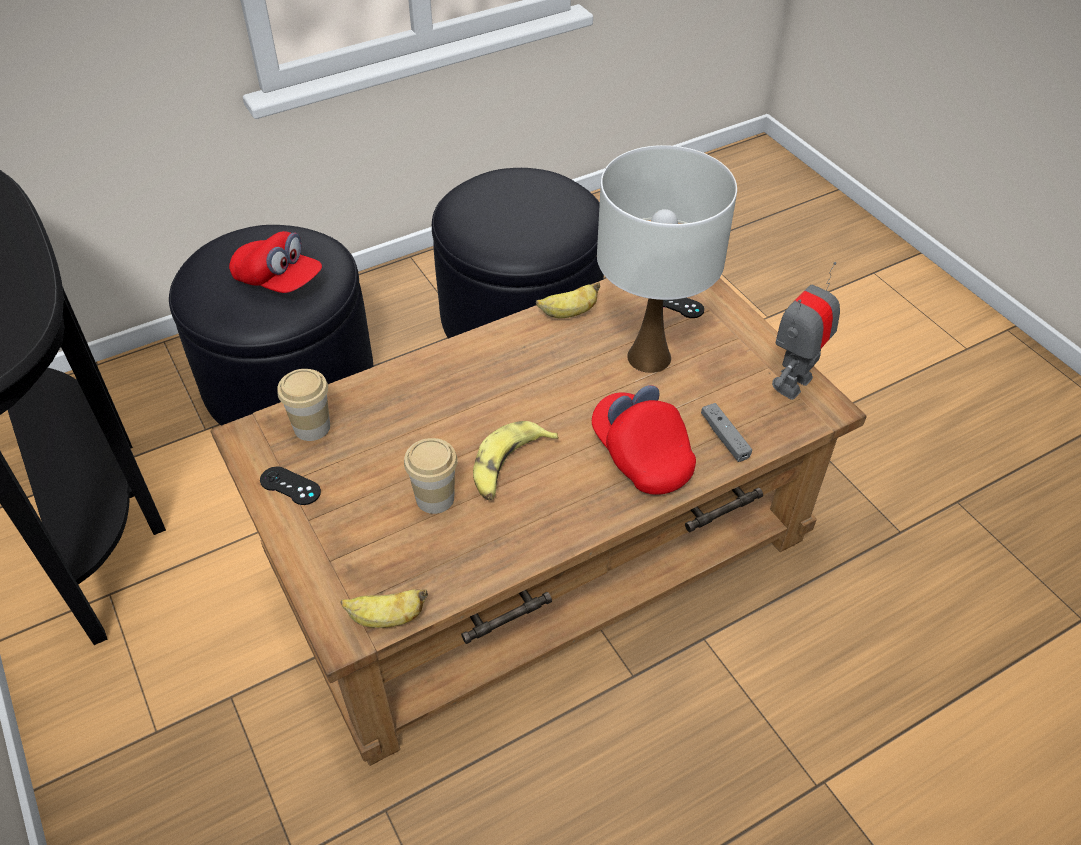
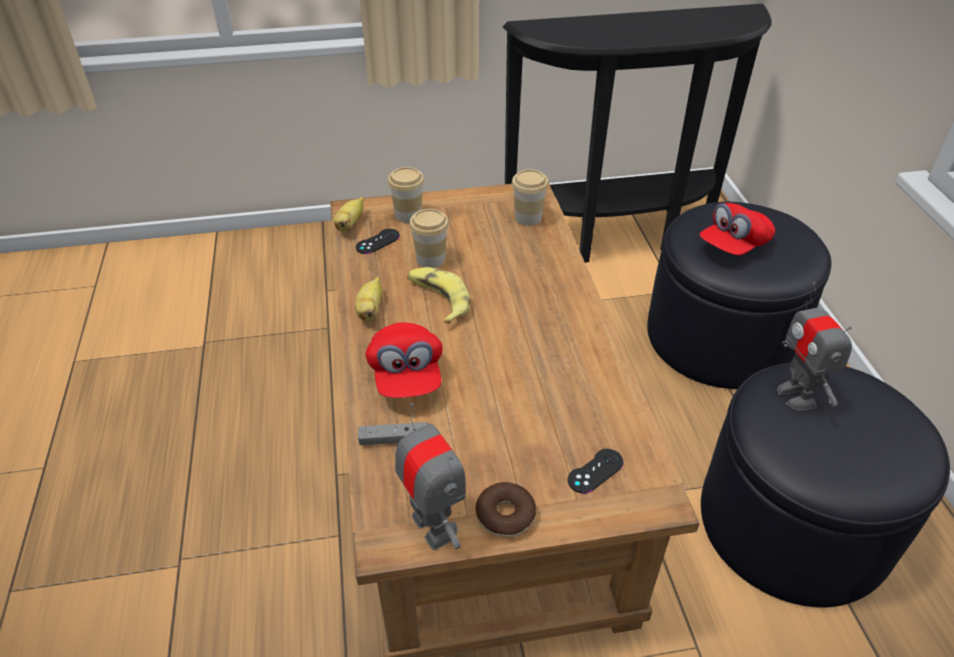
camera: 110 degrees right, 5 degrees down
(290, 486) = (478, 203): black game controller -> black game controller (377, 241)
(341, 556) = (408, 215): none -> cup
(496, 230) = (797, 395): none -> toy robot
(568, 313) = (608, 380): banana -> banana (370, 310)
(641, 455) = (406, 375): red cap -> red cap turned 90 degrees clockwise
(649, 358) = (522, 420): white table lamp -> none
(753, 345) = (505, 515): none -> donut

